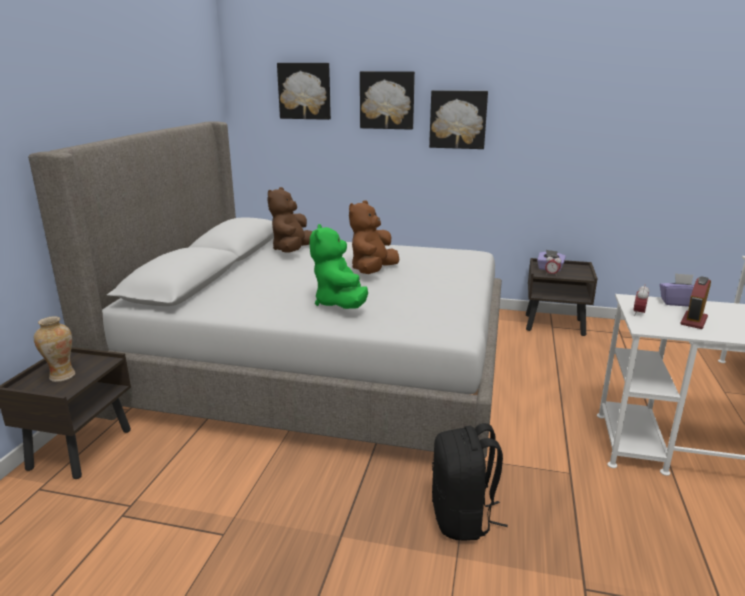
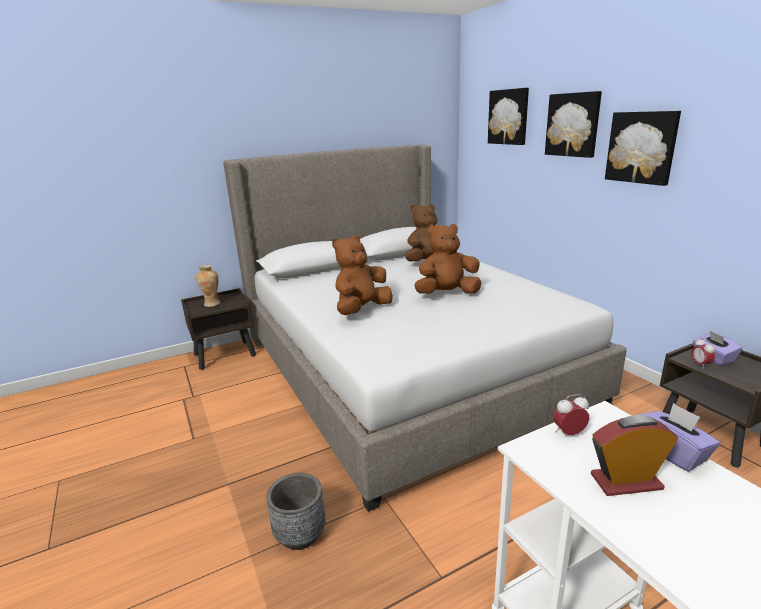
camera: 50 degrees right, 0 degrees up
(340, 304) = (362, 310): green plush toy -> brown plush toy
(462, 518) = (300, 535): black backpack -> grey planter

